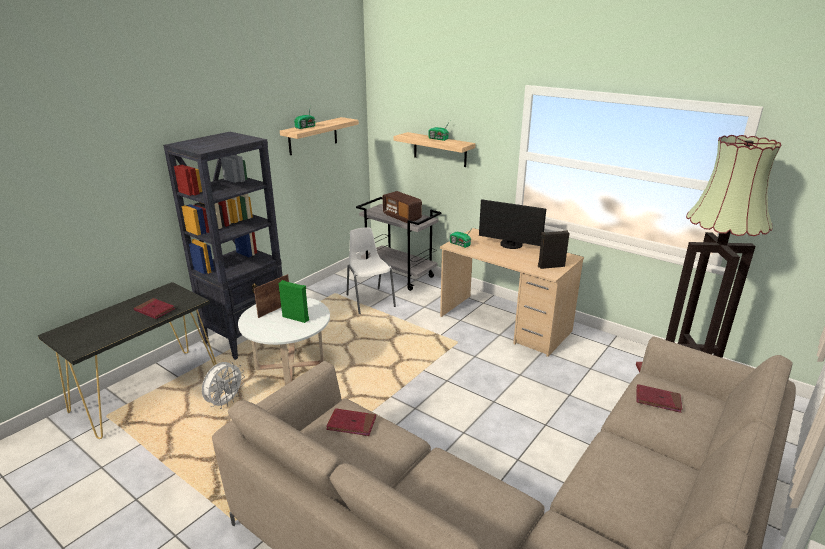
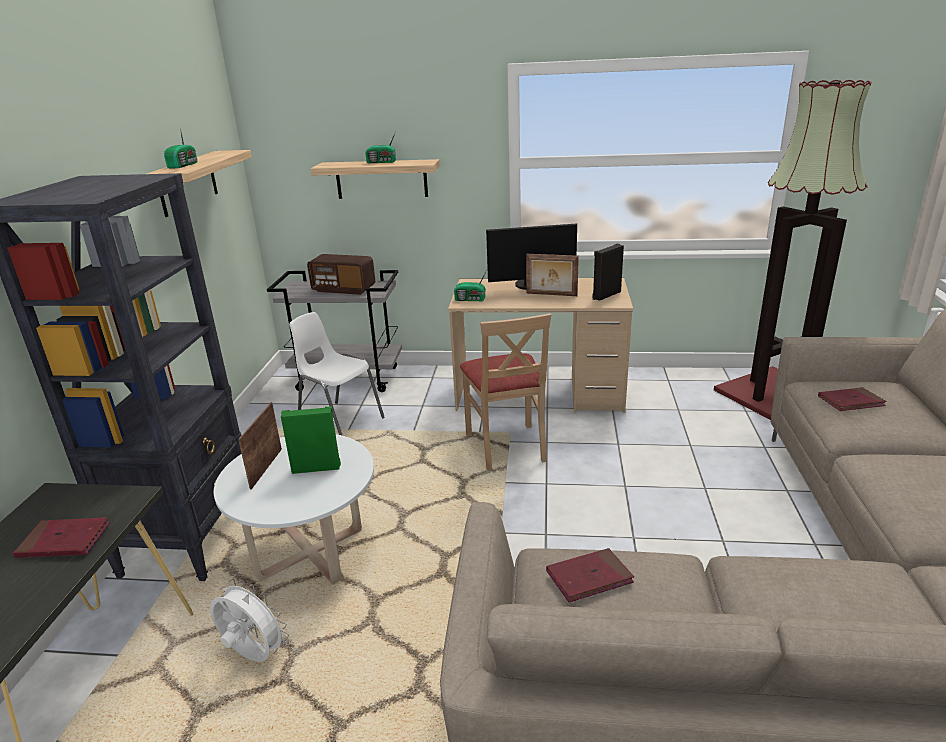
camera: 30 degrees left, 0 degrees up
(225, 402) = (253, 655): white fan -> white fan turned 60 degrees counterclockwise
(447, 350) = (506, 446): none -> beige chair
(514, 255) = (551, 295): none -> picture frame

